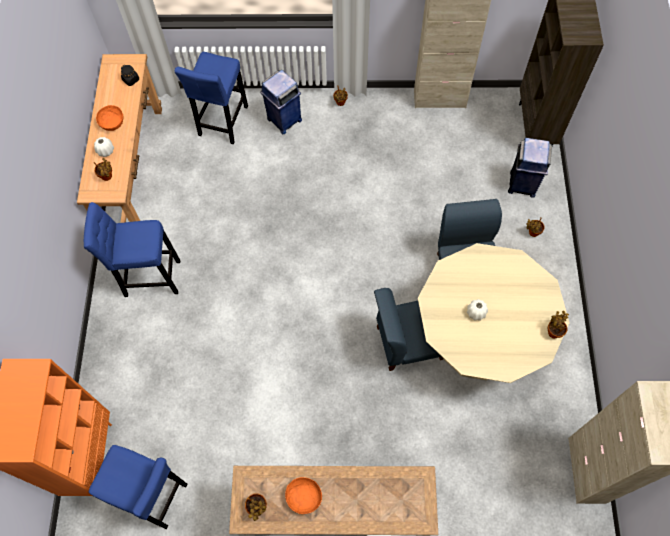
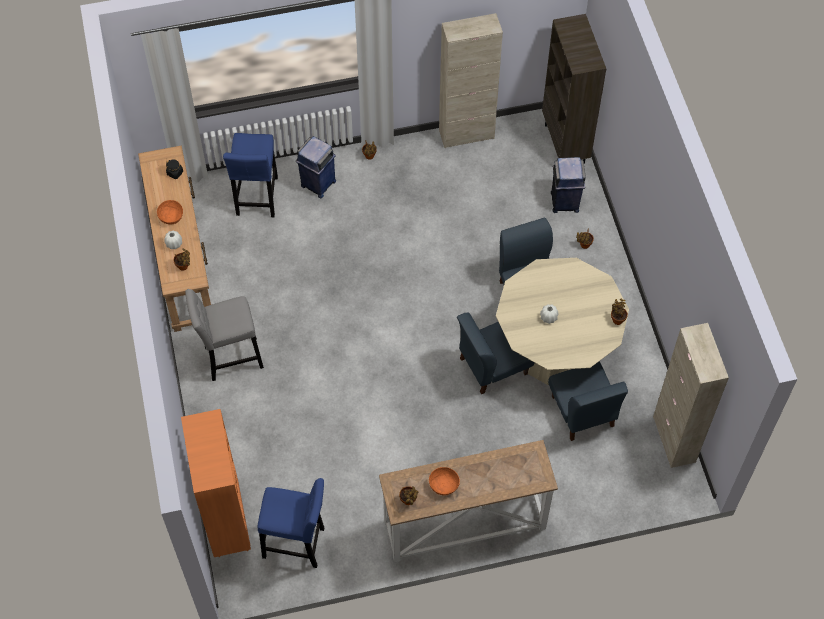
camera: 15 degrees left, 5 degrees down
(148, 277) = (230, 358): blue stool -> grey stool
(492, 415) = (582, 411): none -> blue chair

